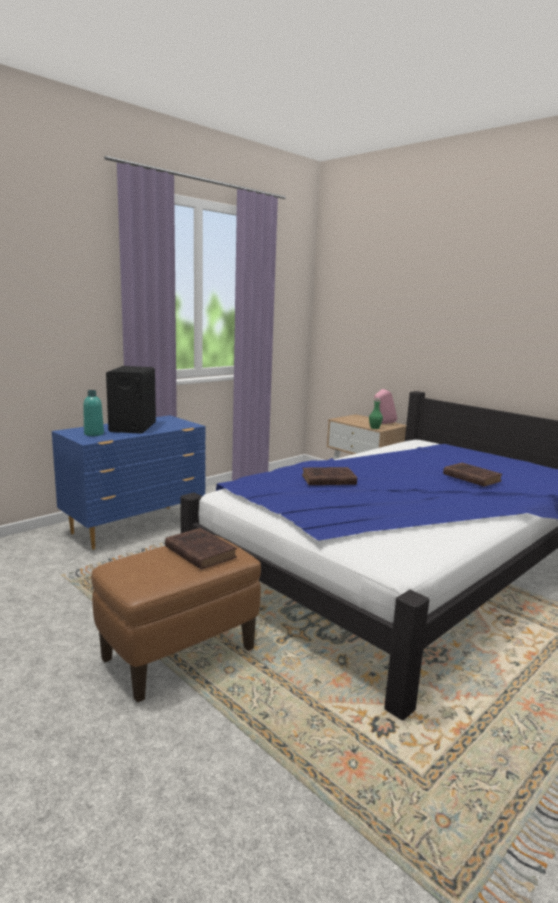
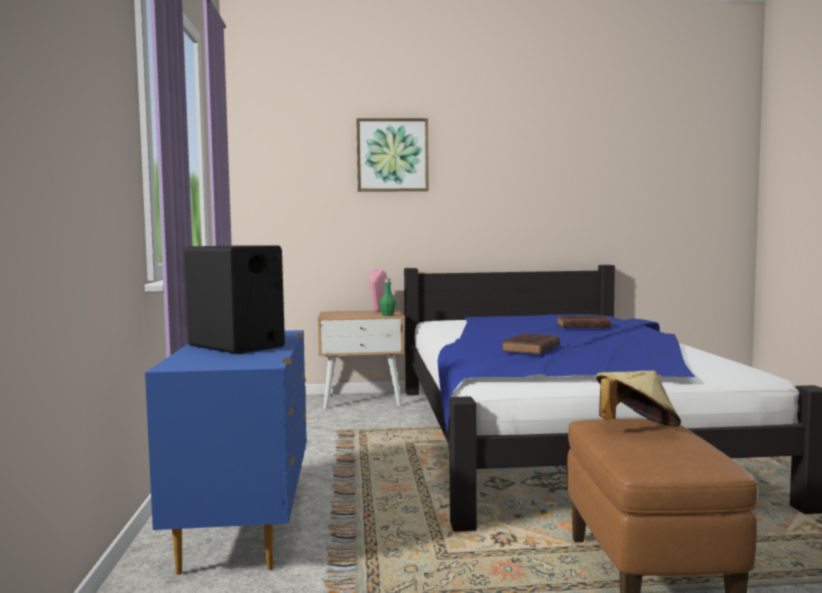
camera: 50 degrees left, 10 degrees down
(94, 434) = (229, 360): turquoise bottle -> none
(199, 552) = (635, 428): brown book -> beige hat
(419, 291) = (392, 155): none -> picture

